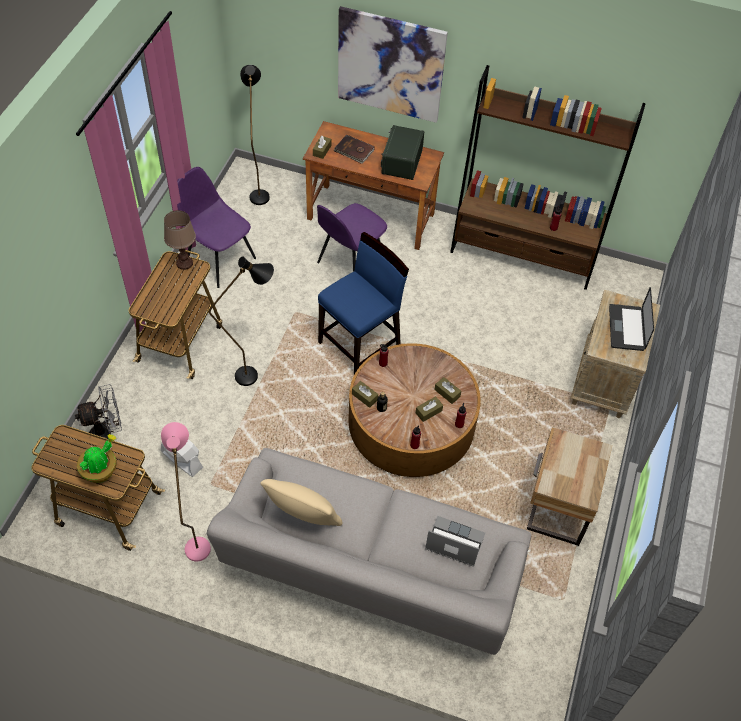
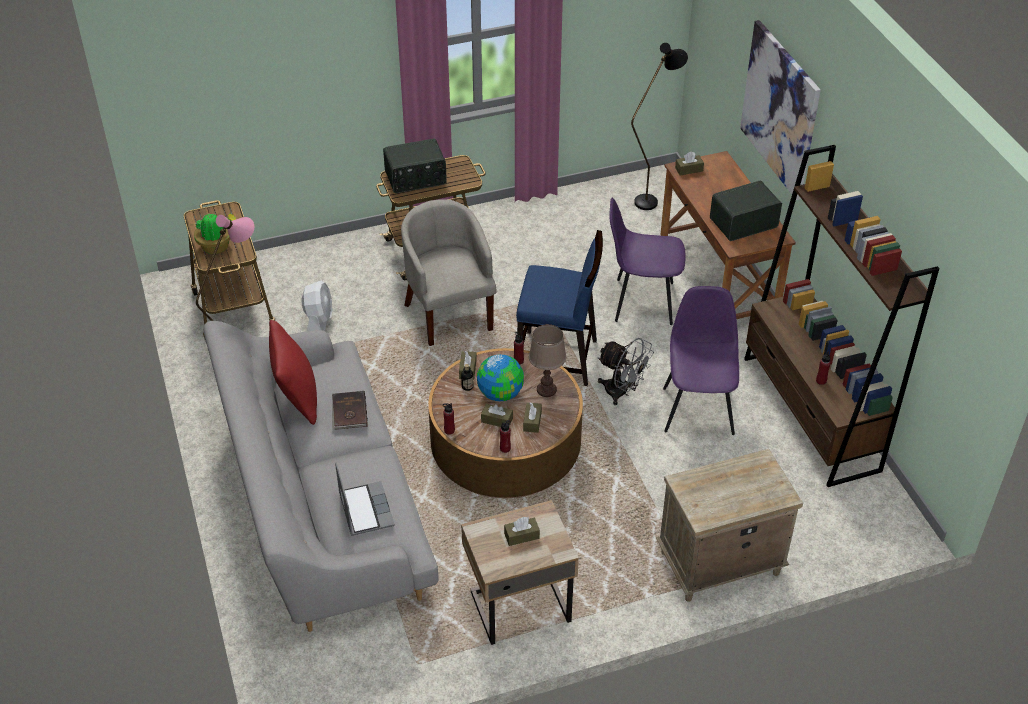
camera: 55 degrees right, 10 degrees down
(107, 432) = (302, 266): grey fan -> grey fan (622, 392)
(160, 296) = (416, 178): none -> radio
(184, 263) = (465, 171): brown table lamp -> brown table lamp (546, 389)
(219, 260) = (546, 221): purple chair -> purple chair (698, 409)
(255, 375) = (449, 313): black floor lamp -> beige armchair
(303, 519) = (297, 398): beige pillow -> red pillow
(354, 151) = (716, 187): brown book -> brown book (349, 412)
(405, 393) = (500, 393): none -> globe
(571, 463) = (521, 536): none -> brown tissue box
(626, 328) = (736, 490): laptop -> none

